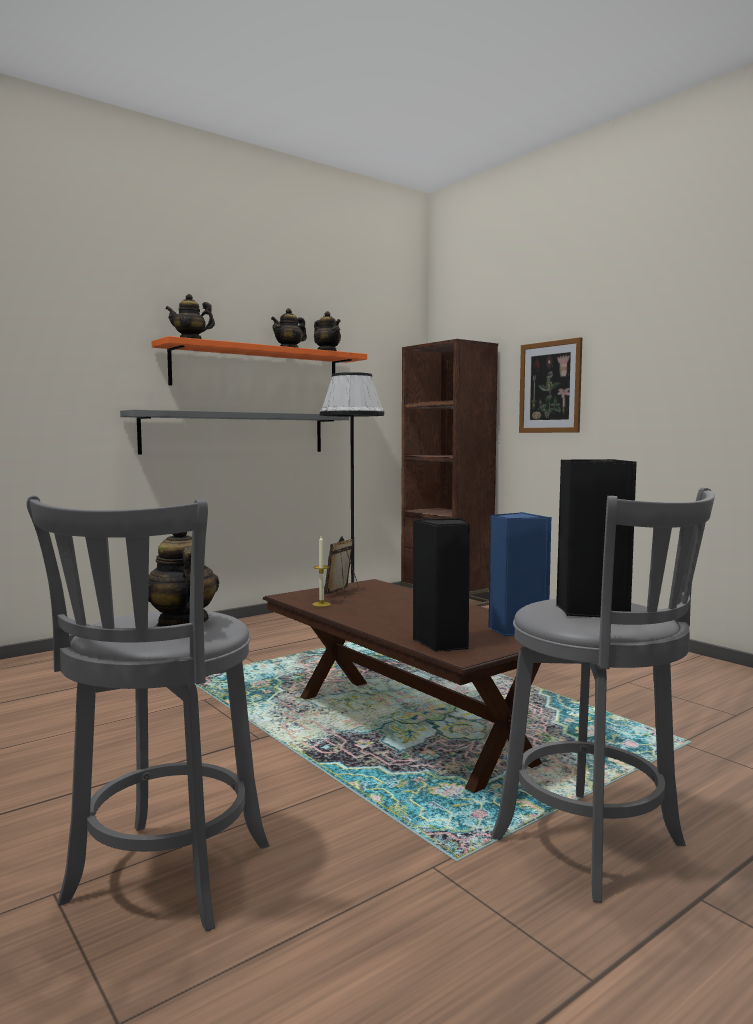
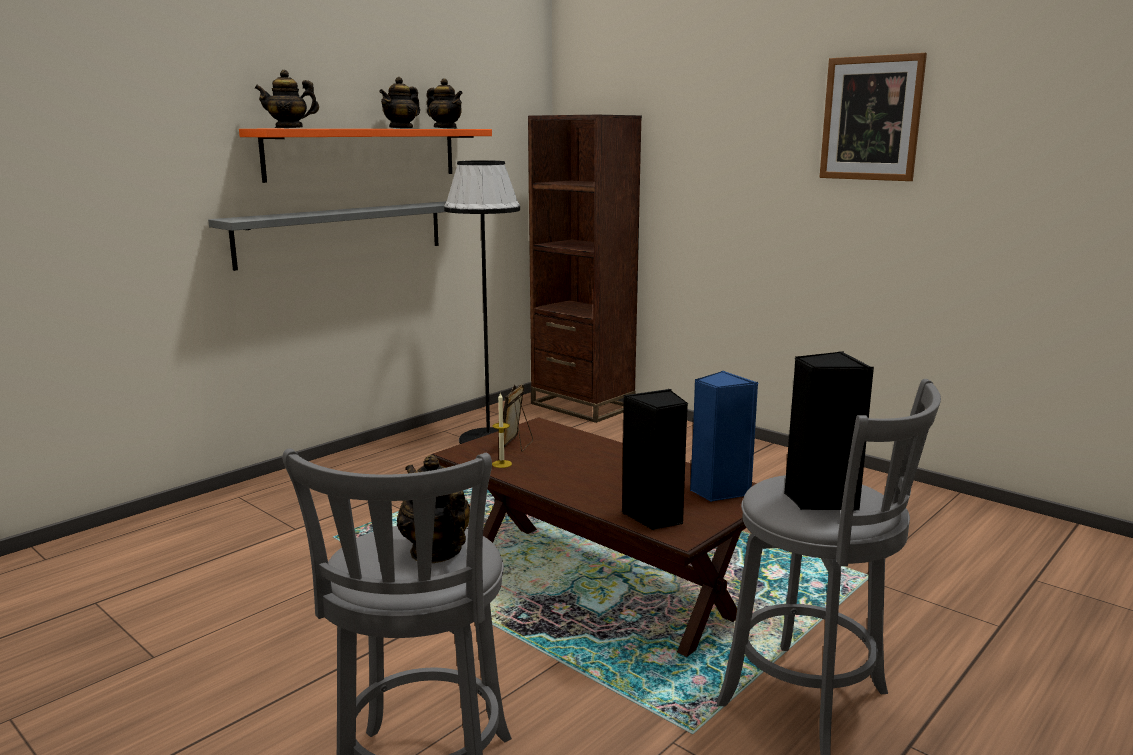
camera: 10 degrees left, 10 degrees up
(550, 387) = (703, 173): picture -> picture (871, 118)

